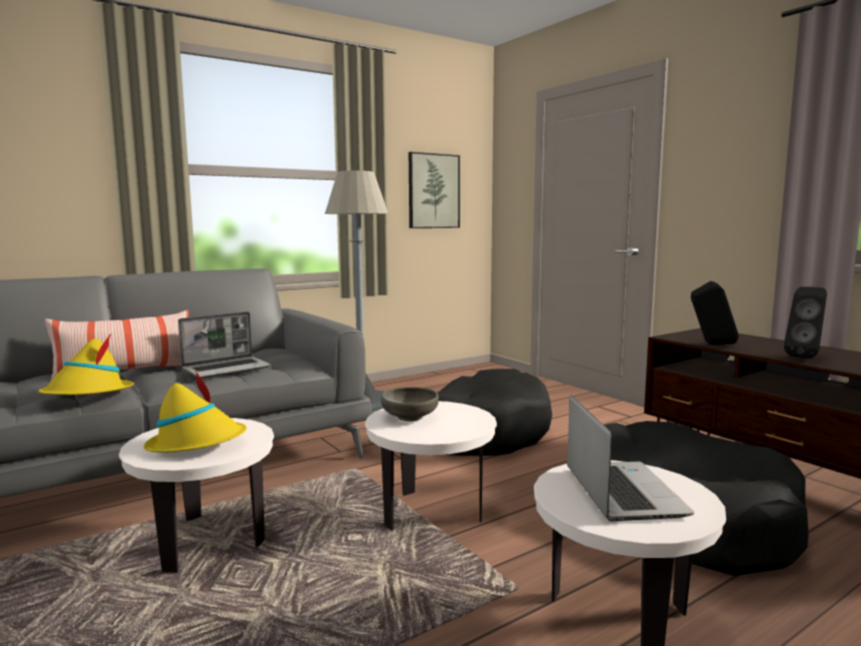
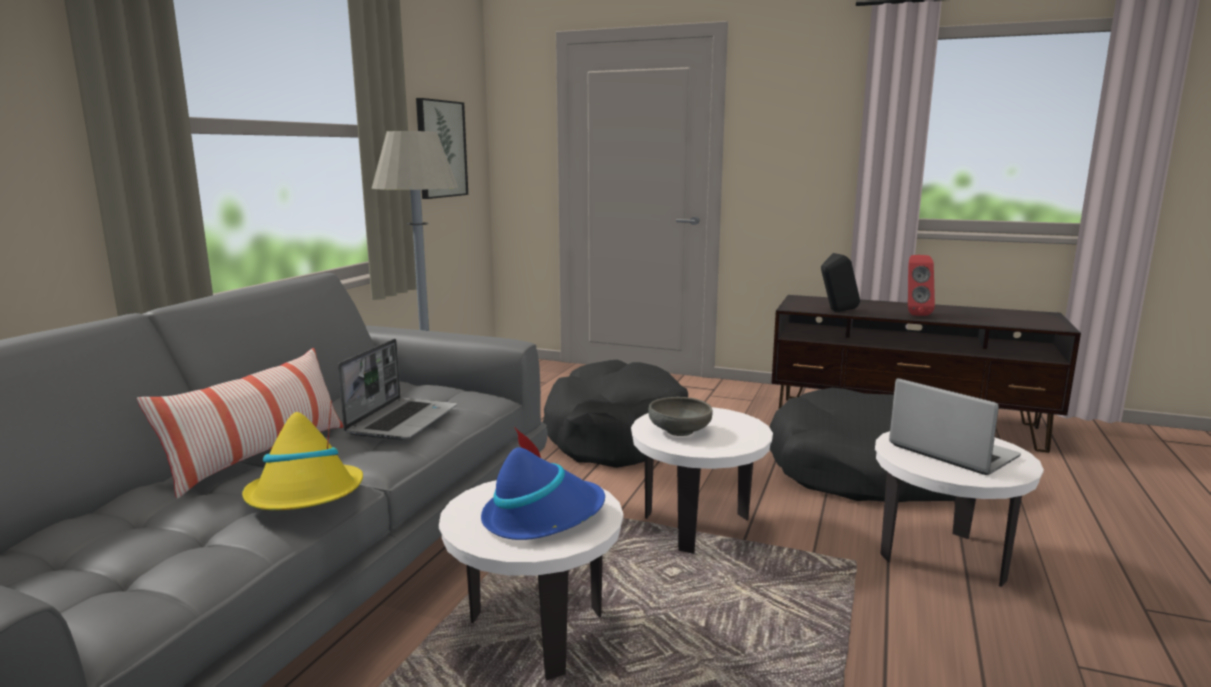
camera: 35 degrees left, 5 degrees up
(197, 444) = (543, 516): yellow hat -> blue hat
(804, 357) = (914, 314): black speaker -> red speaker

